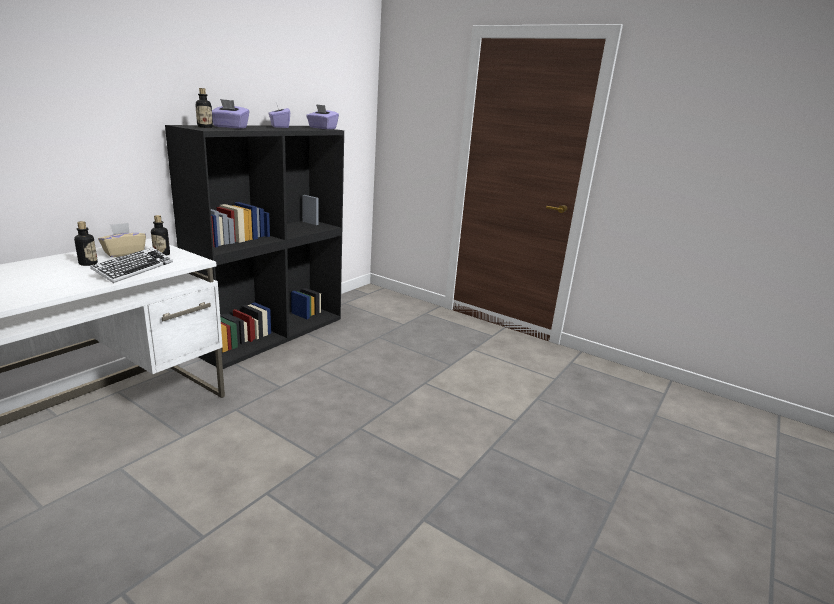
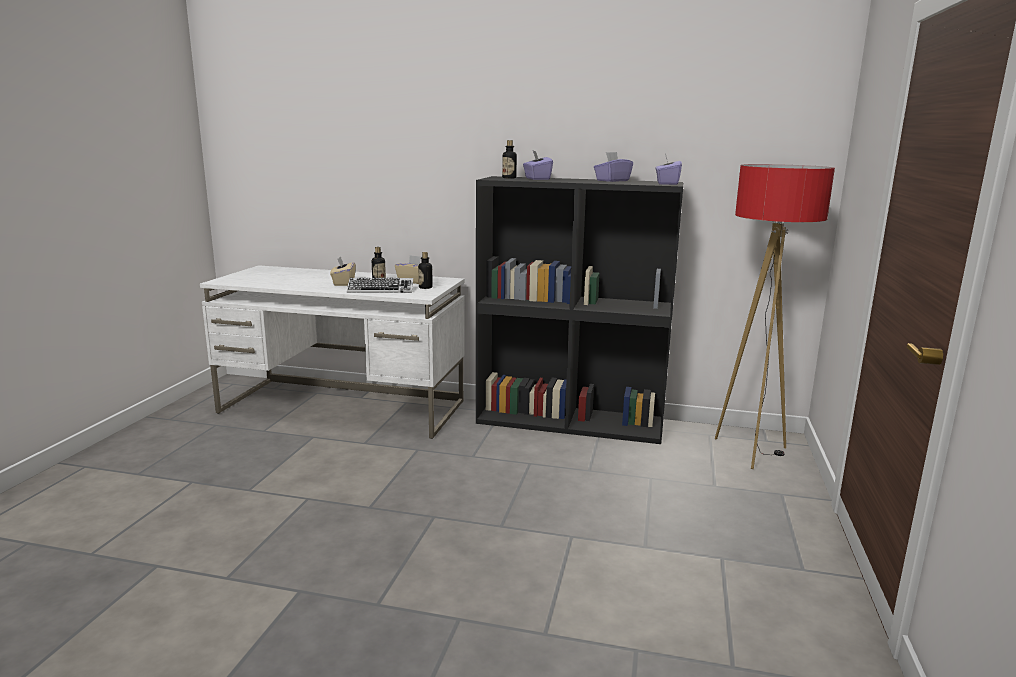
camera: 70 degrees right, 5 degrees down
(58, 277) = (343, 283): none -> beige tissue box
(376, 302) = (751, 451): none -> floor lamp

